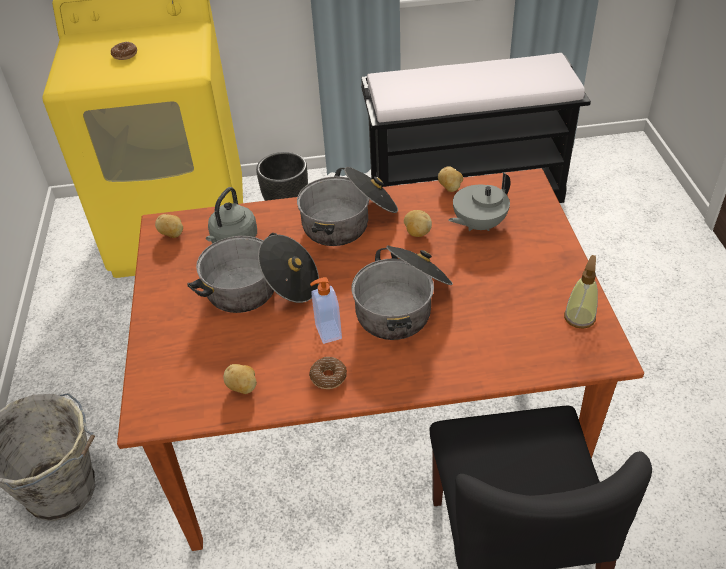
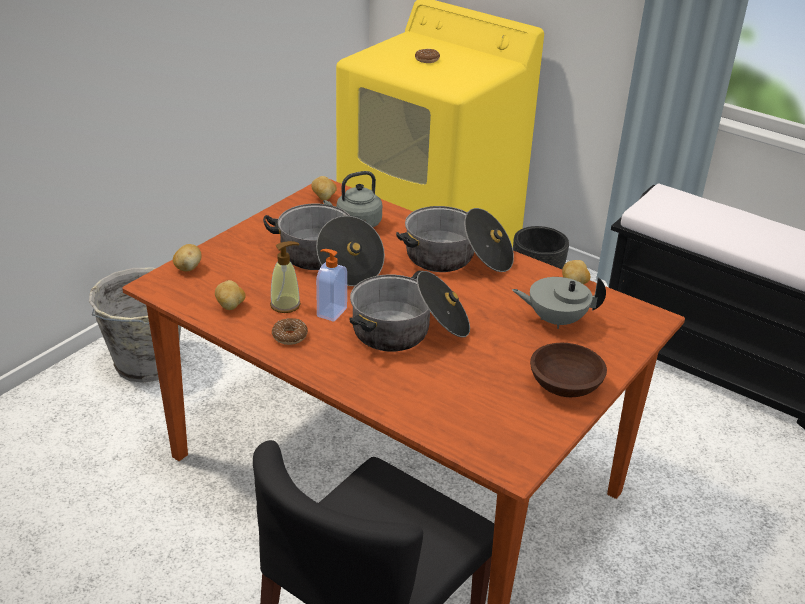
camera: 40 degrees right, 10 degrees down
(417, 232) = (496, 296): potato -> potato (188, 268)
(551, 271) = (564, 385): none -> brown bowl
(579, 317) = (533, 428): soap dispenser -> soap dispenser (285, 305)

